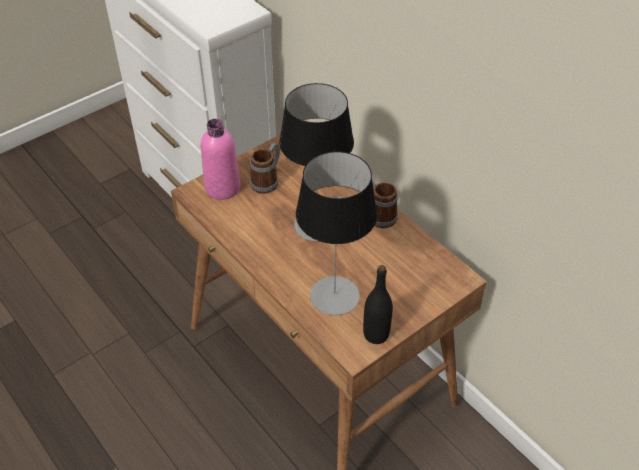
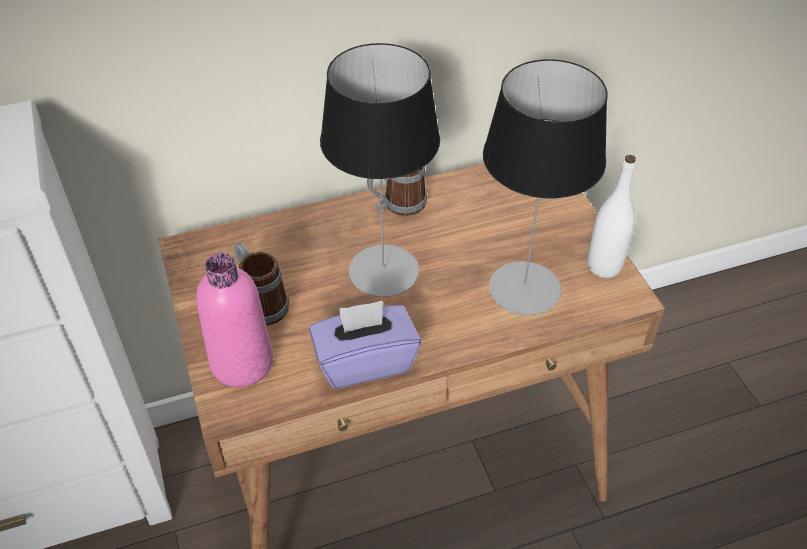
camera: 70 degrees left, 0 degrees up
(243, 236) = (365, 361): none -> purple tissue box
(376, 334) = (604, 266): black bottle -> white bottle

